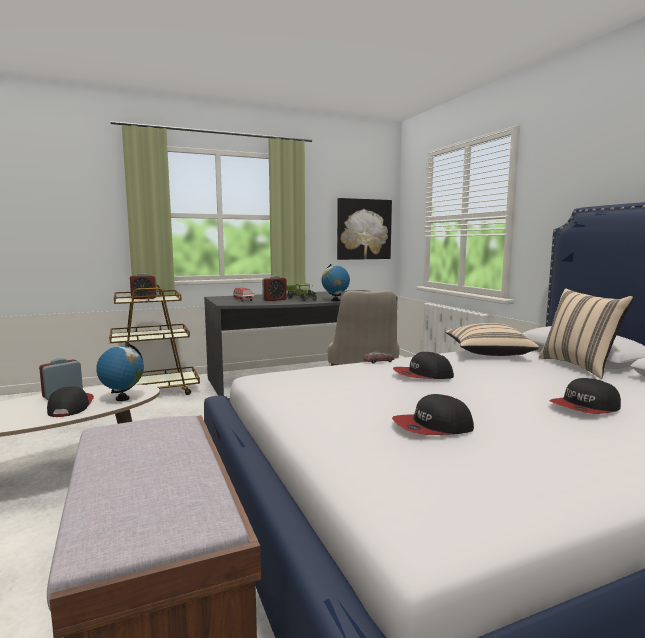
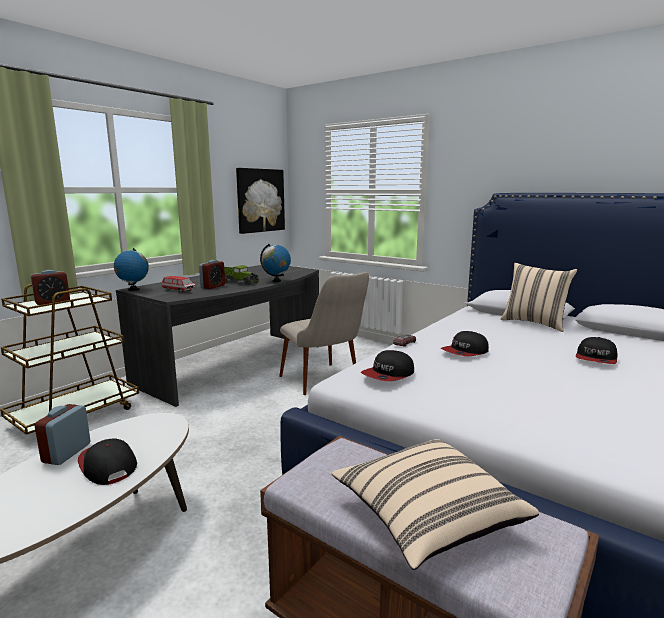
camera: 30 degrees left, 5 degrees up
(122, 398) = (157, 437): globe -> globe (133, 289)
(432, 427) = (552, 399): cap -> cap (388, 375)
(487, 353) = (463, 321): beige pillow -> beige pillow (427, 518)

